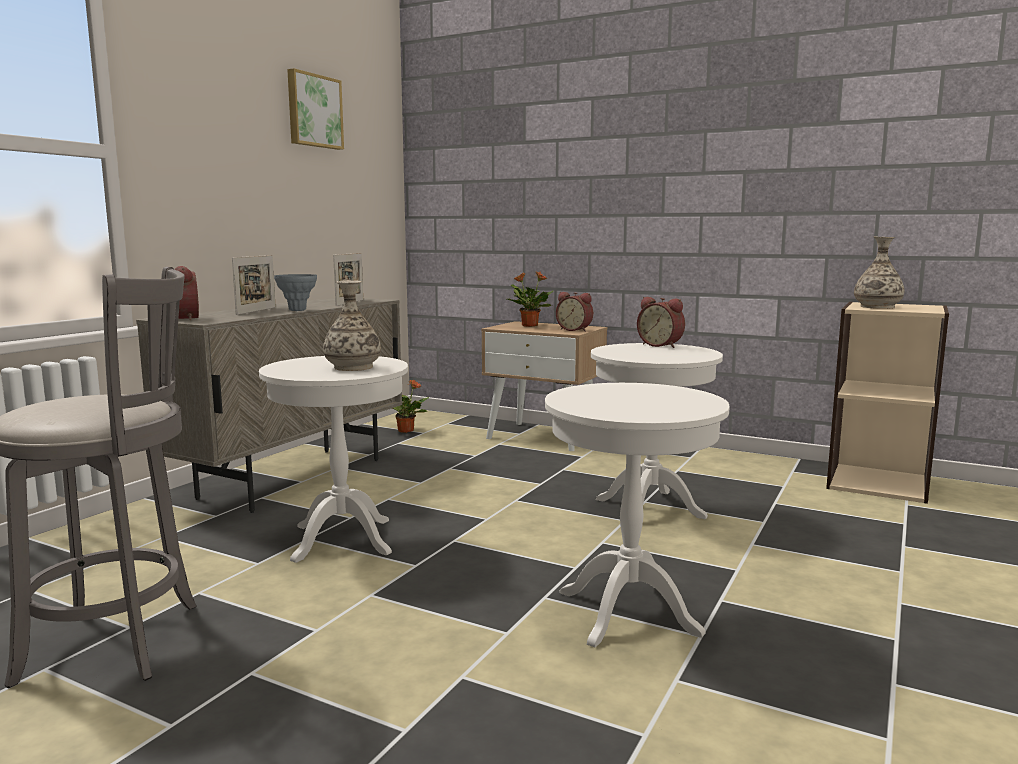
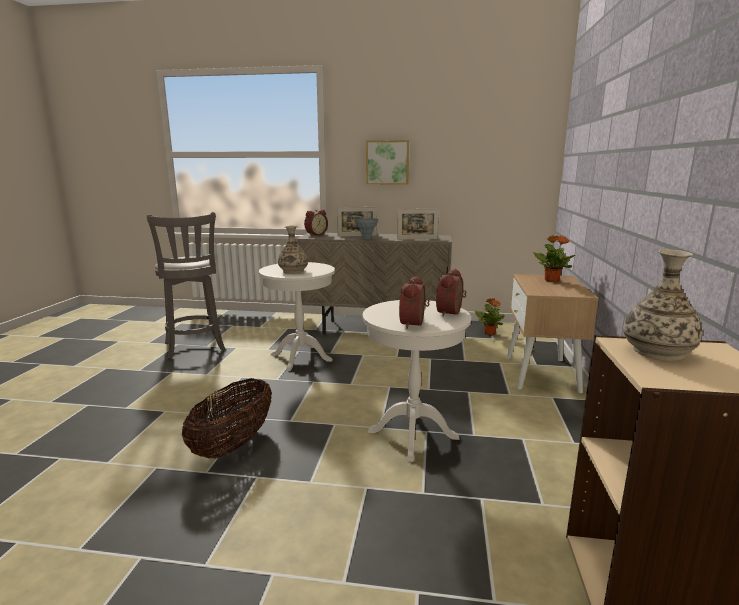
camera: 70 degrees right, 5 degrees up
(313, 111) = (464, 113): picture -> picture (387, 162)
(575, 330) = (554, 292): alarm clock -> alarm clock (414, 324)
(628, 612) = (233, 444): white side table -> basket

